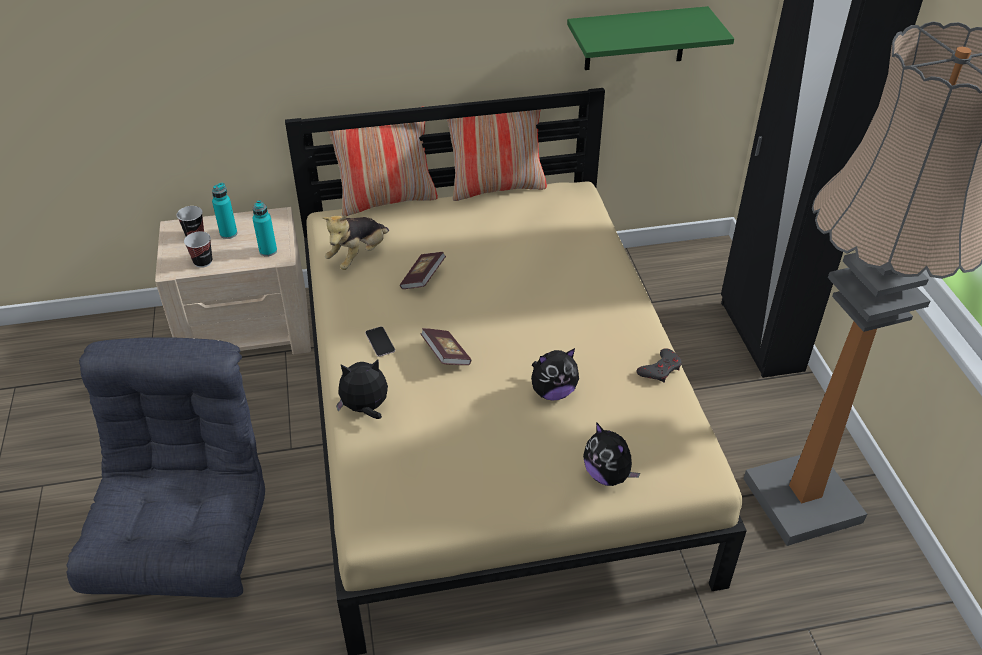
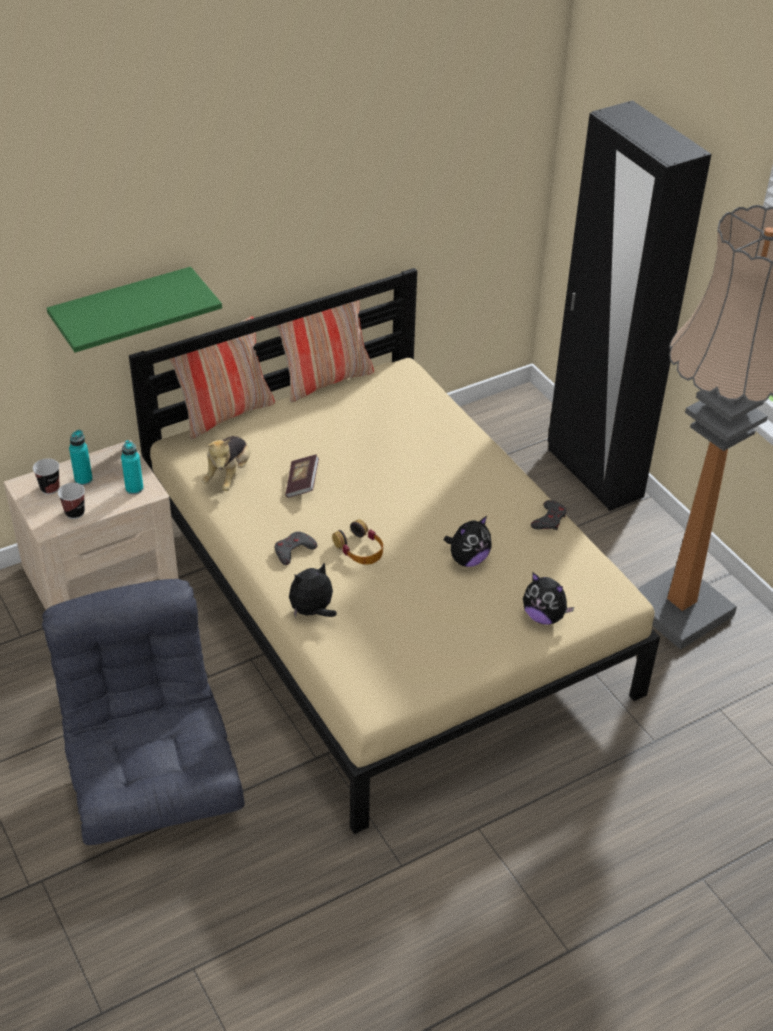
camera: 20 degrees left, 0 degrees up
(380, 342) = (293, 550): phone -> grey game controller
(446, 355) = (360, 549): book -> headphones
(635, 39) = (437, 218): green shelf -> green shelf (123, 311)

